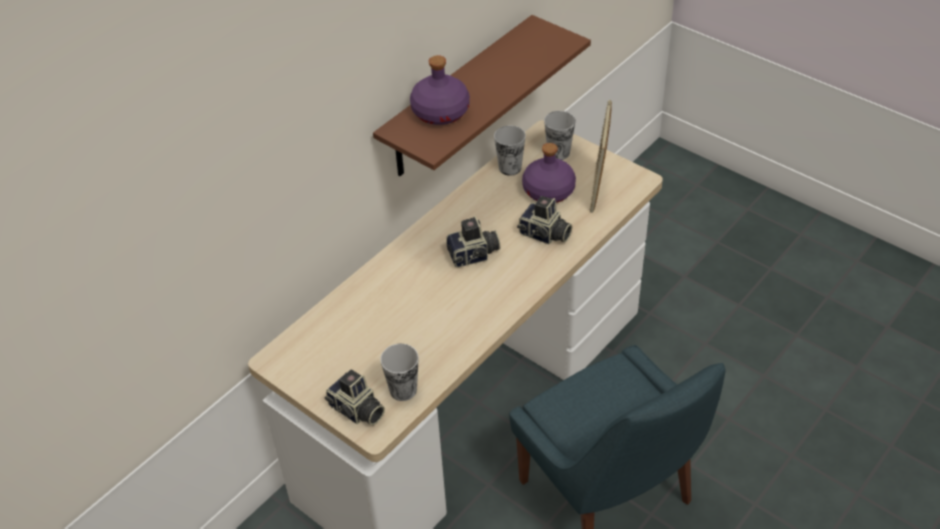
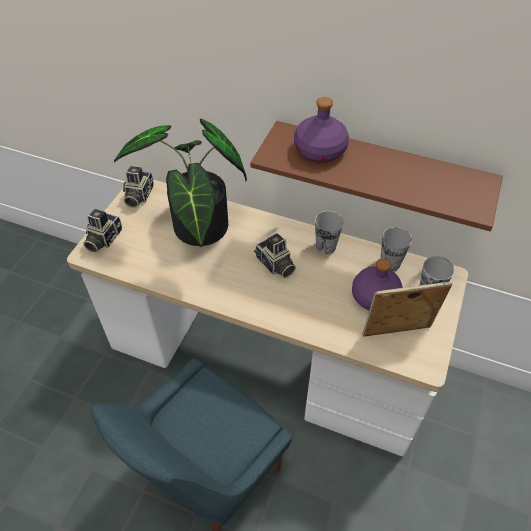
camera: 70 degrees right, 5 degrees up
(390, 313) = (197, 232): none -> potted plant
(403, 390) = (126, 259): cup -> cup (326, 246)
(544, 235) = (318, 306): camera -> camera (138, 196)

